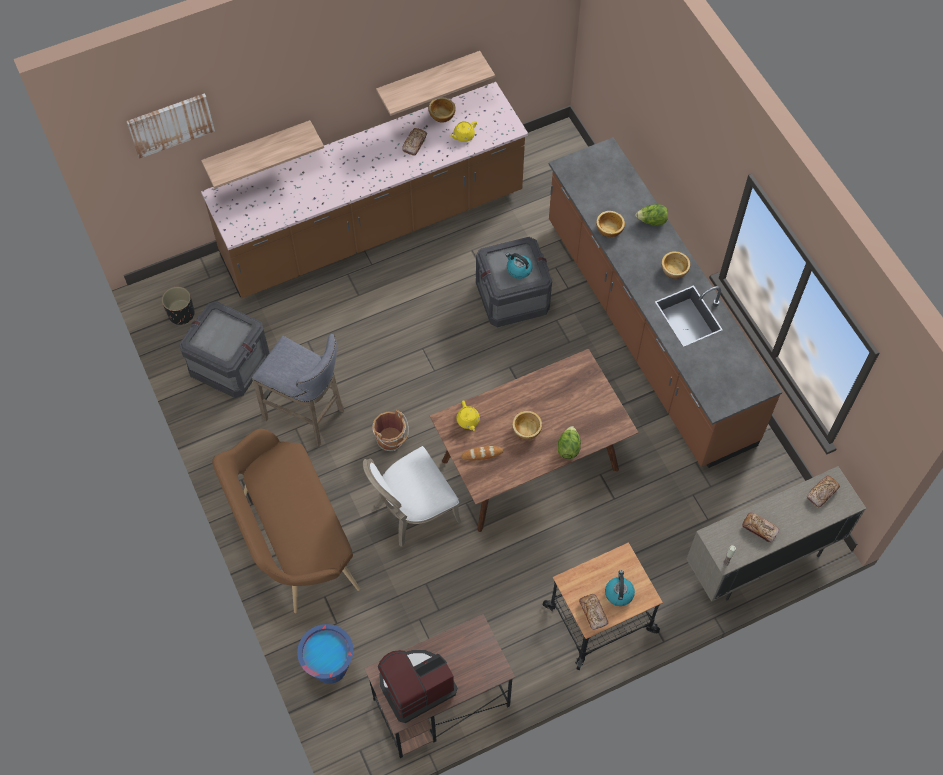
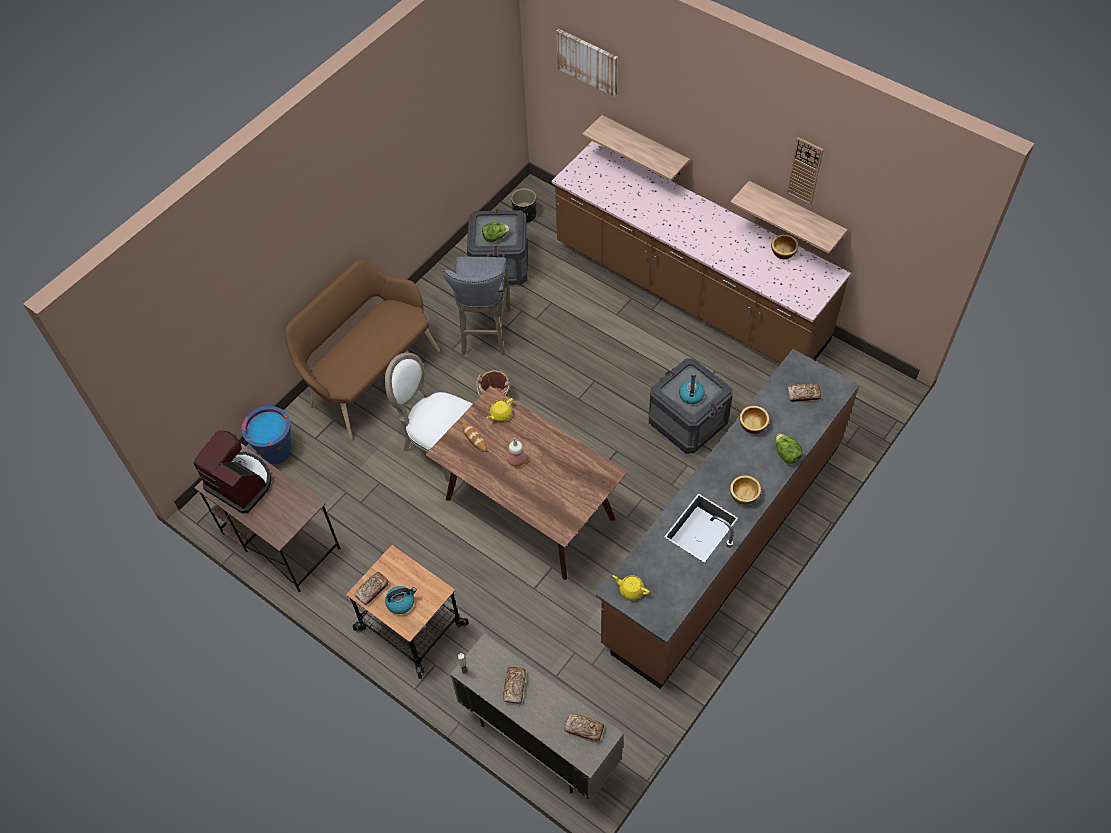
camera: 65 degrees right, 5 degrees down
(414, 144) = (738, 247): bread -> bread (803, 395)
(427, 36) = (805, 171): none -> wall clock
(463, 136) = (773, 276): yellow teapot -> yellow teapot (631, 589)
(527, 430) = (516, 460): bowl -> bottle
(568, 448) = (516, 499): lettuce -> lettuce (495, 237)

